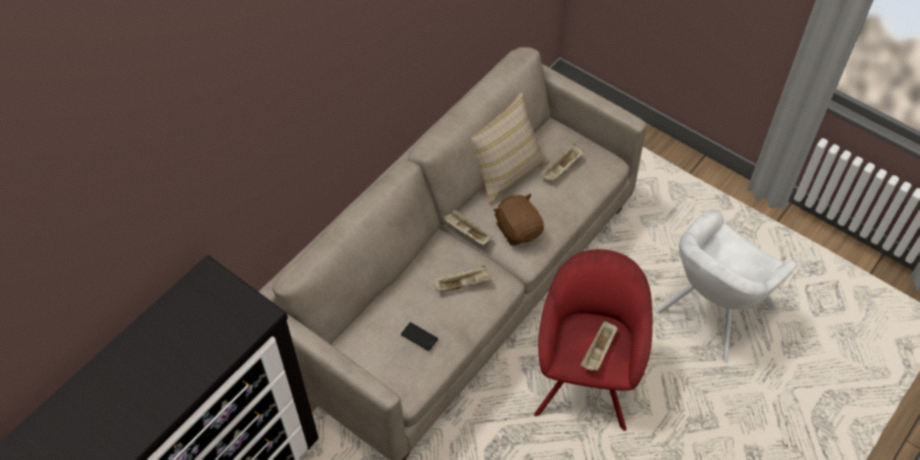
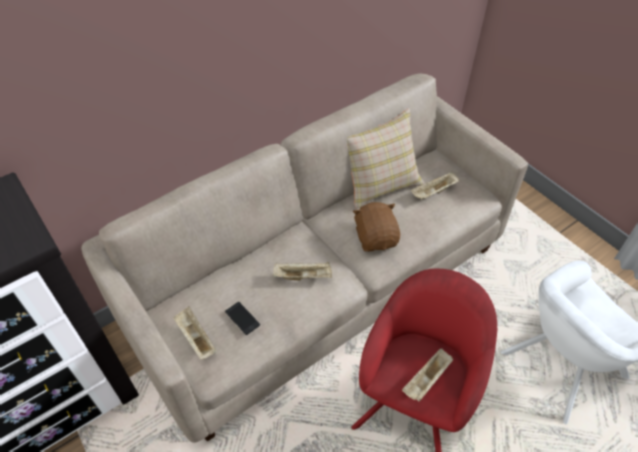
camera: 15 degrees right, 5 degrees down
(466, 232) = (325, 230): beige tray -> beige tray (195, 338)

